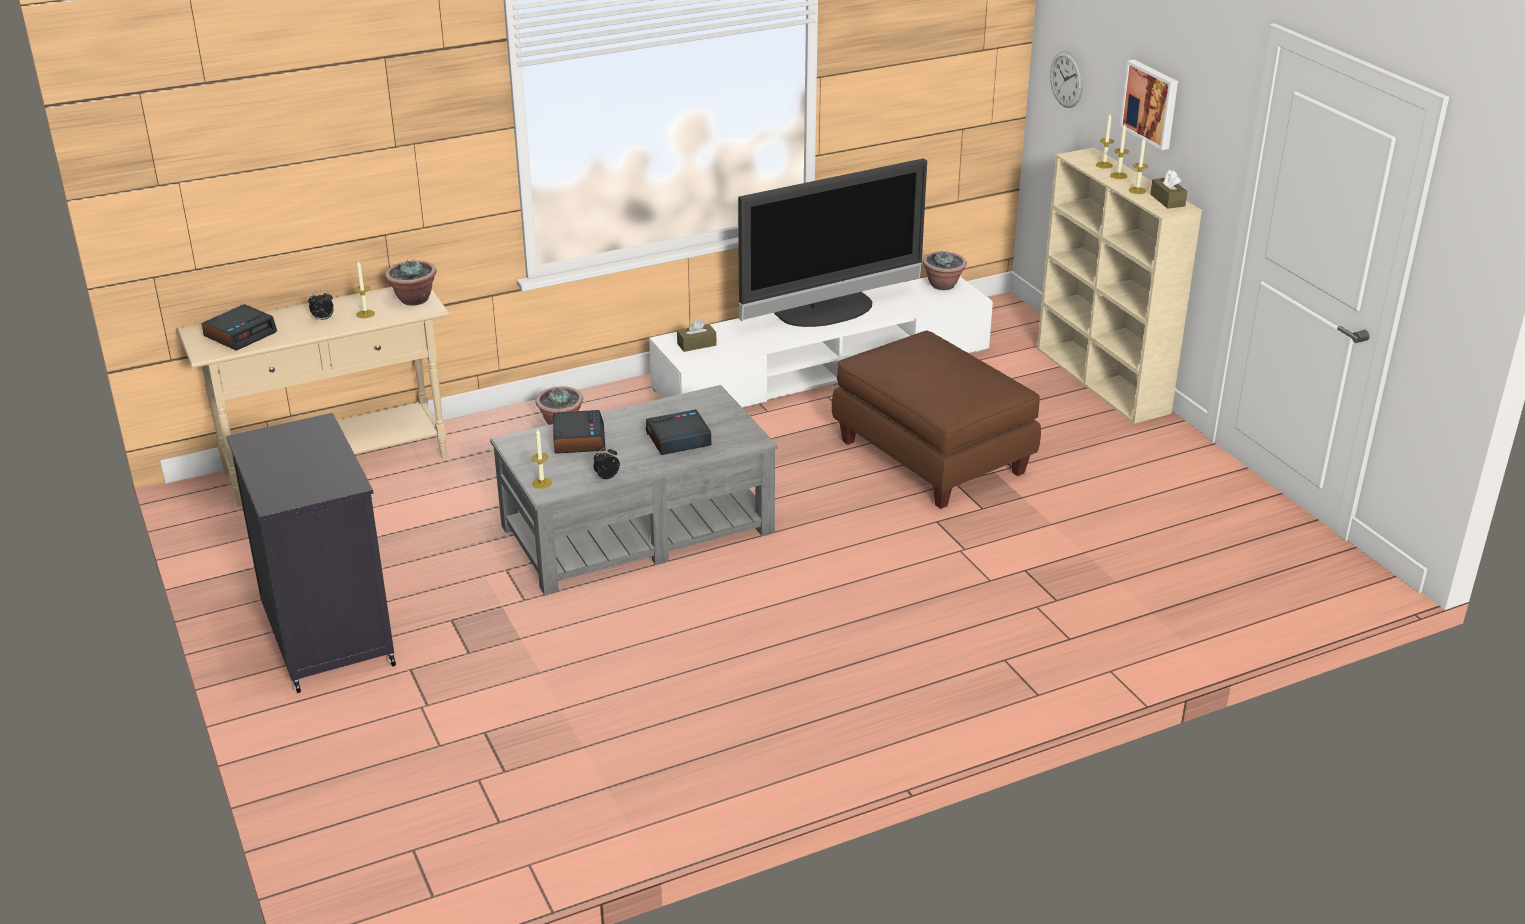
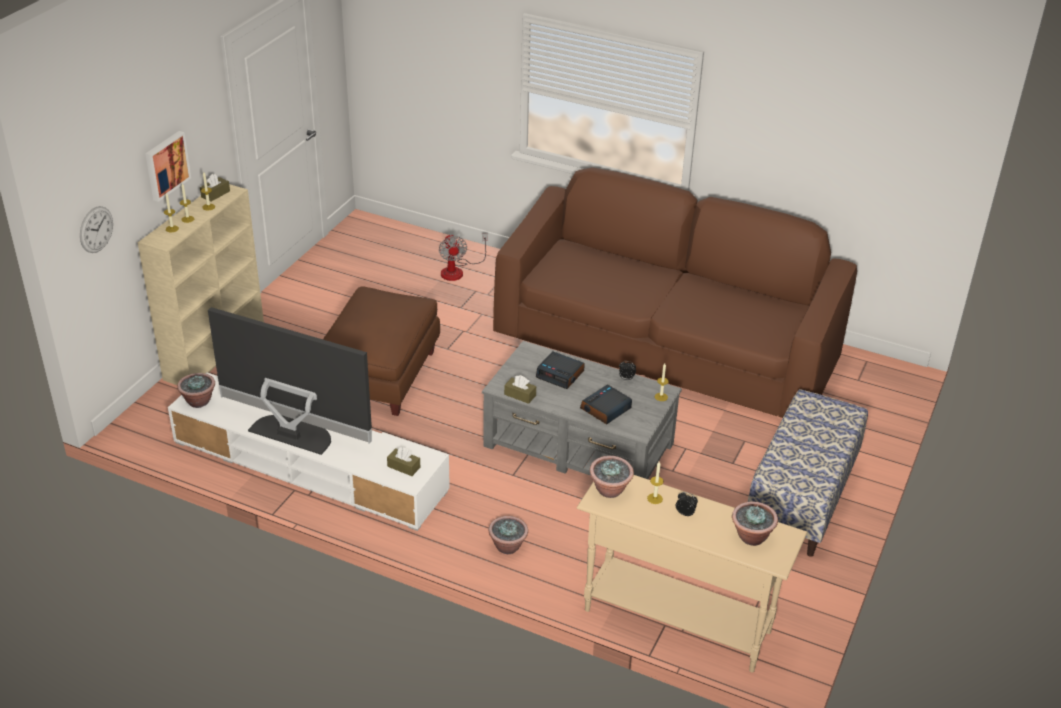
camera: 130 degrees left, 5 degrees up
(240, 334) = (751, 537): alarm clock -> potted plant
(326, 634) = (801, 499): black cabinet -> bench
(679, 401) = (520, 395): none -> brown tissue box
(728, 700) = (665, 347): none -> brown sofa
(1130, 608) = (457, 270): none -> fan

